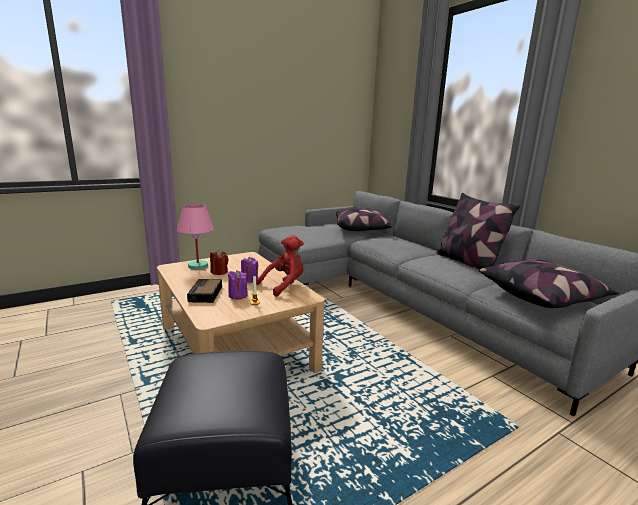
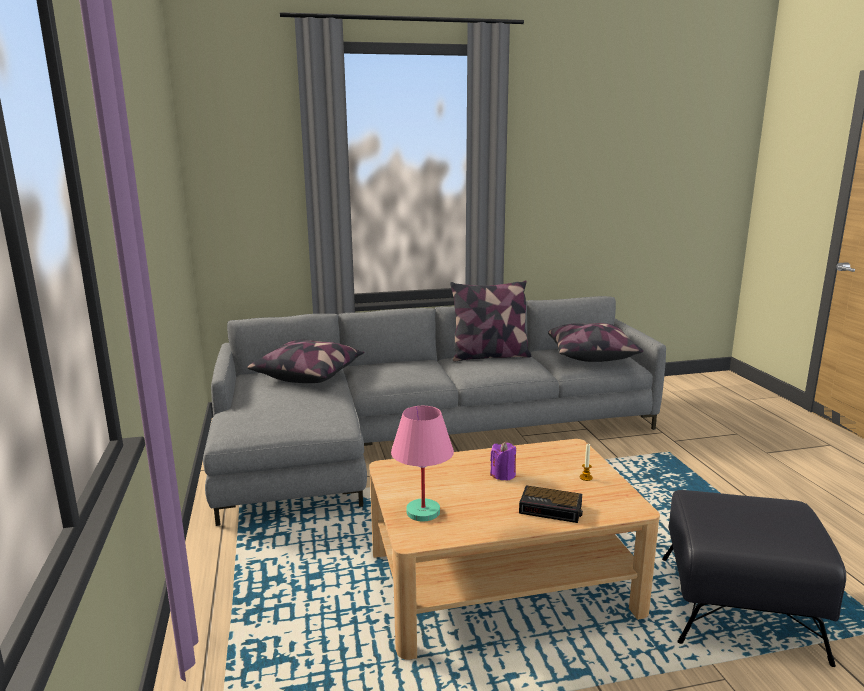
camera: 70 degrees left, 0 degrees up
(219, 272) = (462, 495): red candle -> none
(238, 295) = (560, 486): purple candle -> none
(284, 285) = (533, 455): red plush toy -> none

